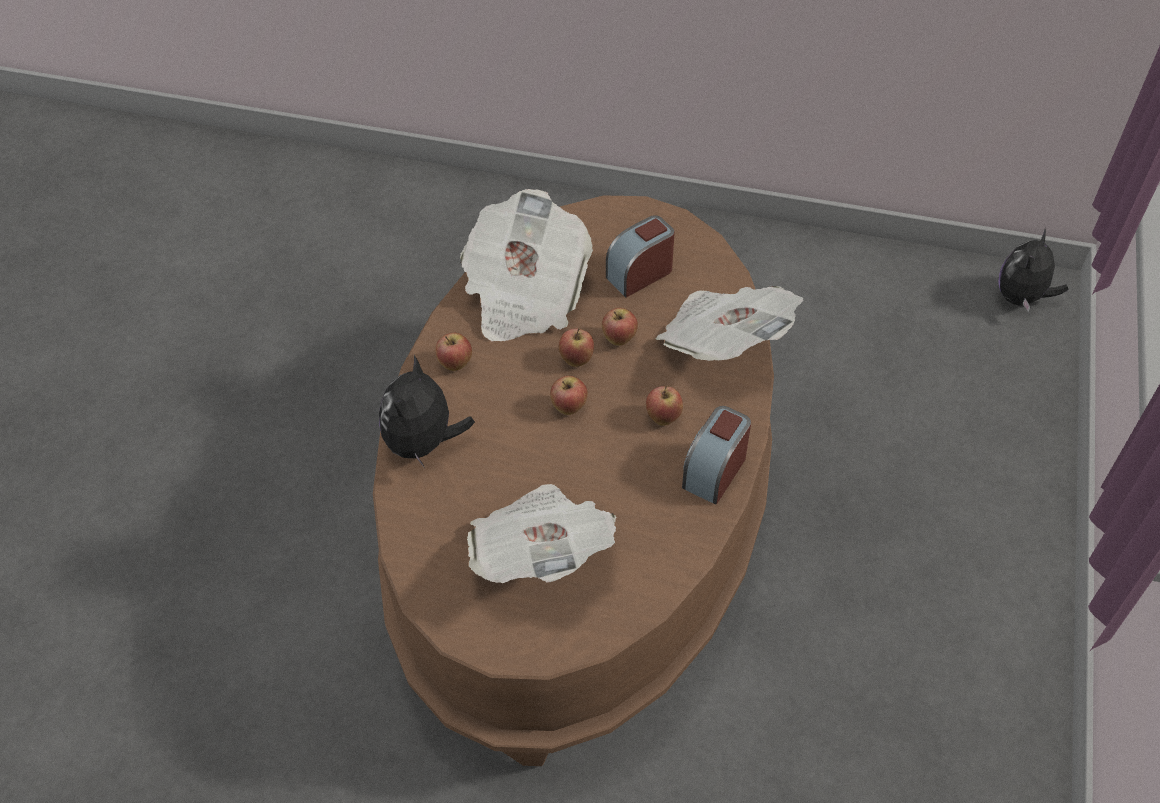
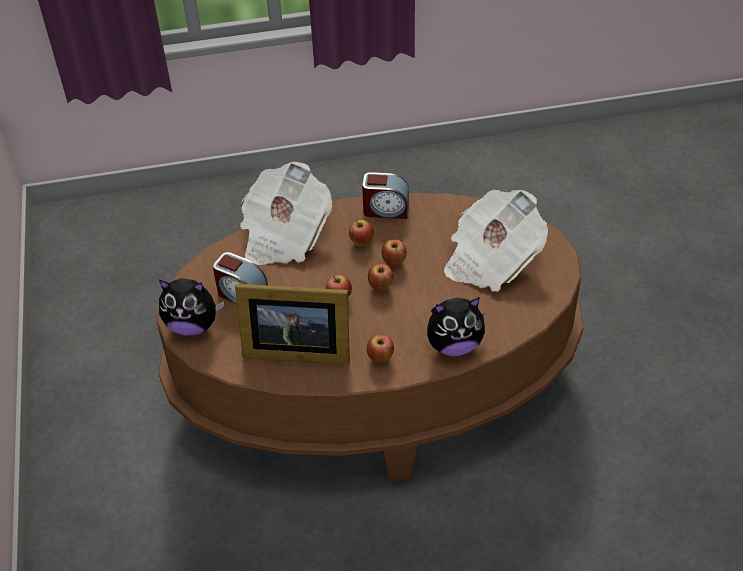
camera: 115 degrees left, 5 degrees down
(524, 294) = (294, 348): newspaper -> picture frame
(619, 339) = (309, 284): apple -> apple (394, 262)
(1021, 298) = (70, 225): plush toy -> plush toy (192, 325)

